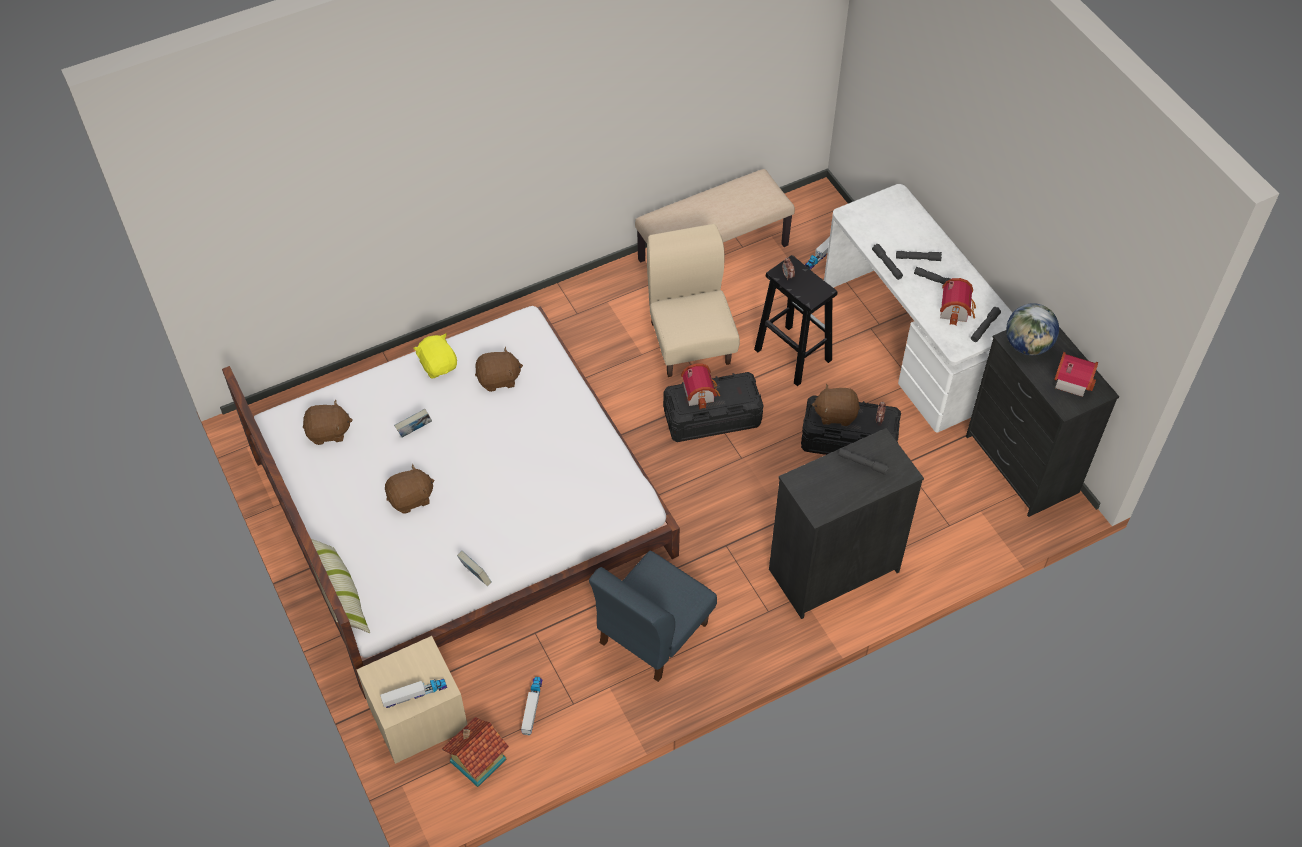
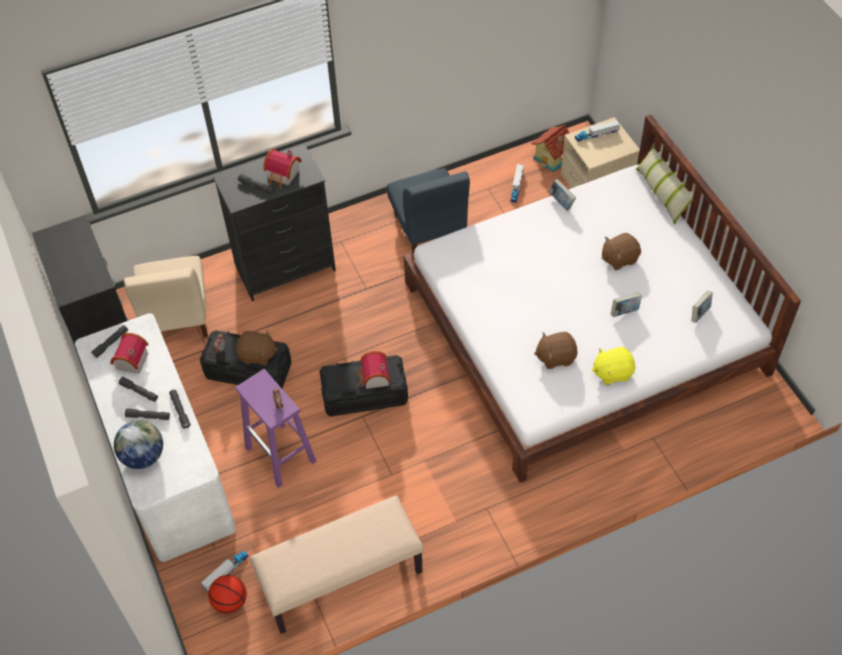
camera: 175 degrees left, 0 degrees up
(328, 432) = (699, 313): brown plush toy -> book
(438, 365) = (612, 372): yellow plush toy -> yellow plush toy turned 105 degrees clockwise
(652, 633) = (429, 229): blue chair -> blue chair turned 120 degrees clockwise
(690, 342) = (376, 472): beige chair -> beige chair (176, 317)
(791, 354) = (281, 455): black stool -> purple stool
(813, 232) = (230, 601): none -> basketball
(1027, 345) = (88, 276): globe -> globe (143, 456)
(1071, 379) = (64, 247): toy house -> toy house (283, 175)

